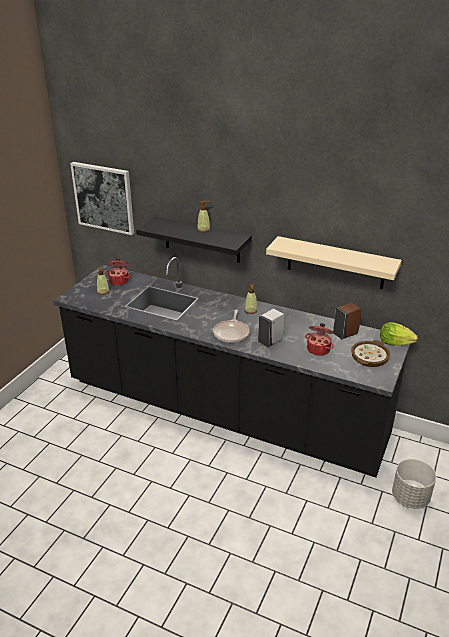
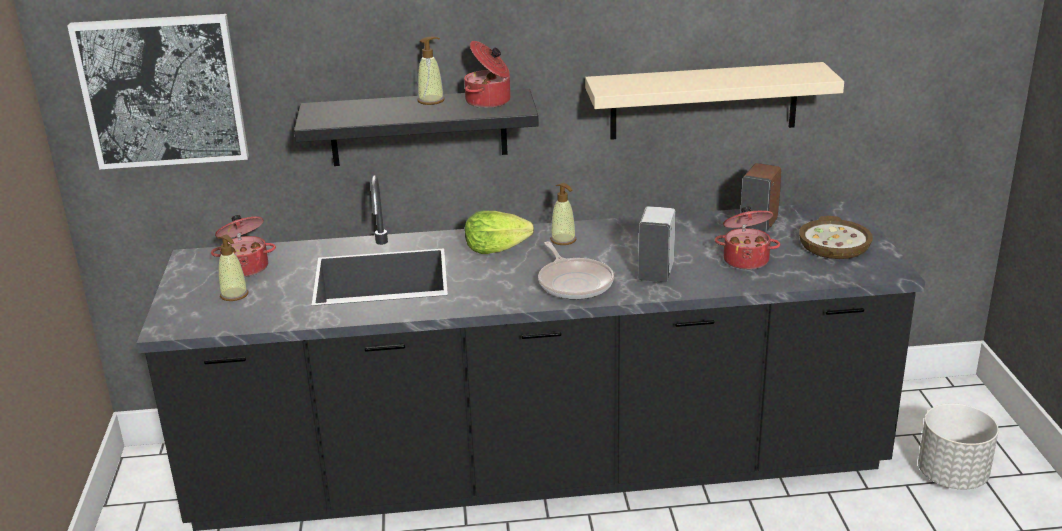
camera: 30 degrees left, 5 degrees down
(225, 237) = (489, 101): none -> cooking pot
(394, 343) = (842, 215): lettuce -> lettuce (495, 249)

